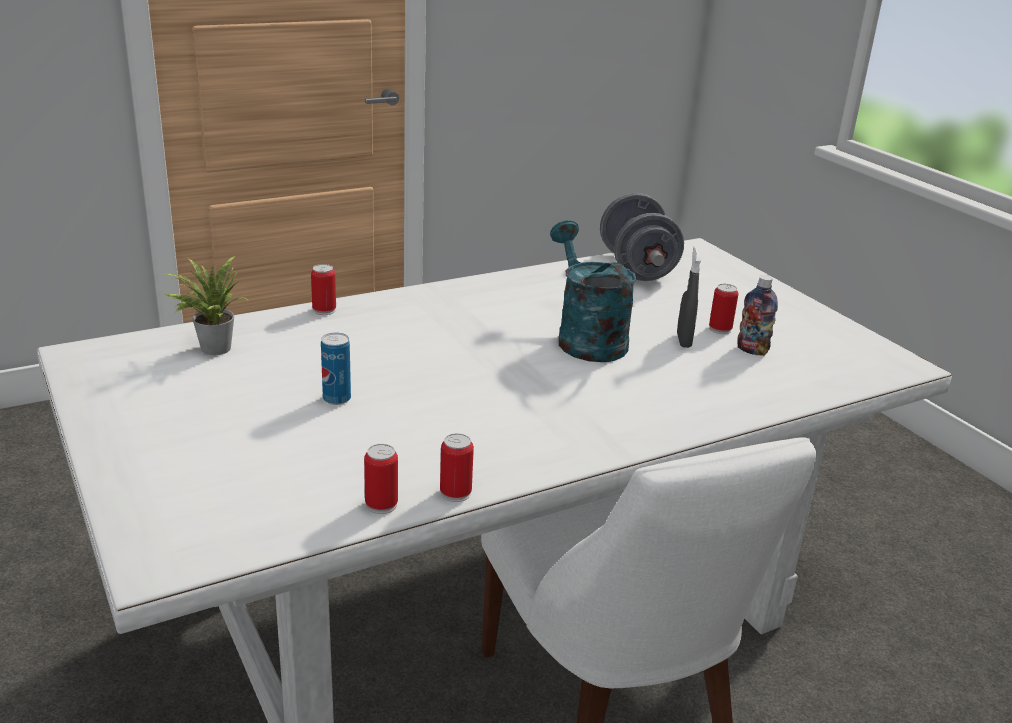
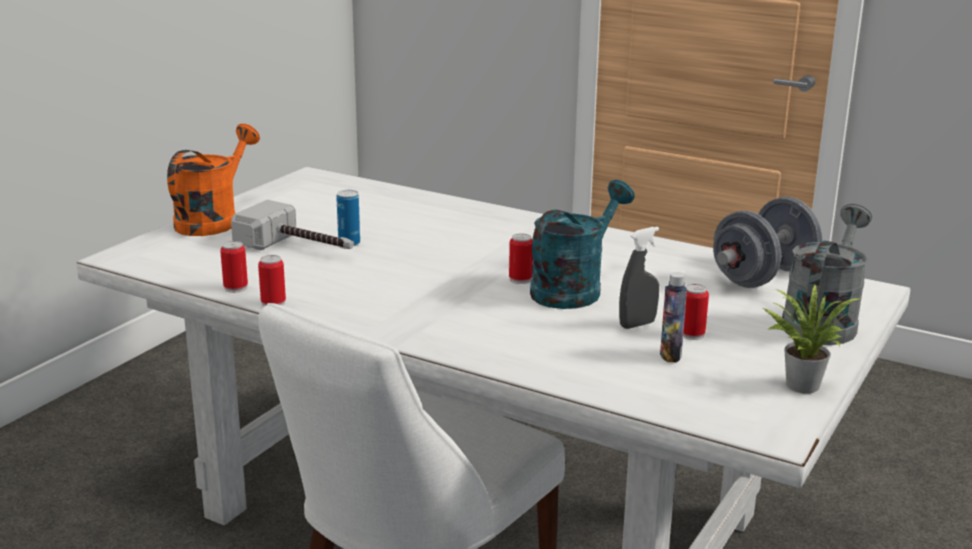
camera: 60 degrees right, 5 degrees down
(129, 459) = (213, 220): none -> orange watering can
(212, 347) = (367, 197): potted plant -> potted plant (800, 383)
(309, 430) = (299, 247): none -> hammer
(324, 310) = (469, 206): can -> can (520, 279)
(735, 282) = (822, 322): none -> grey watering can

